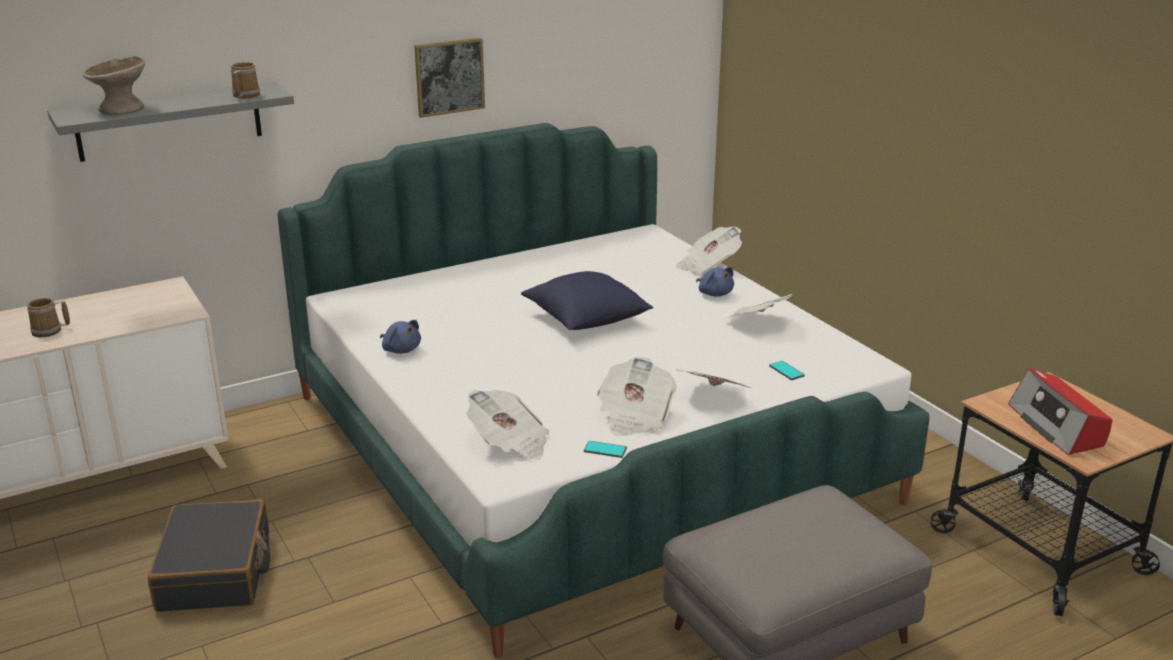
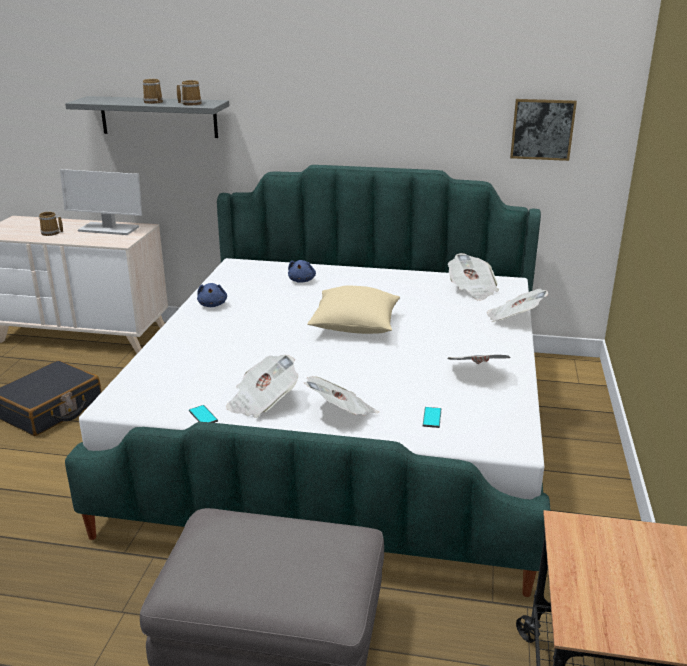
camera: 40 degrees right, 0 degrees up
(122, 109) = (116, 100): beige bowl -> none
(125, 302) = (108, 229): none -> monitor
(186, 102) = (153, 102): none -> mug
(449, 77) = (363, 118): picture -> picture (542, 129)
(510, 444) = (159, 385): newspaper -> newspaper (472, 290)
(586, 320) = (354, 326): blue pillow -> beige pillow
(714, 293) = (481, 340): blue plush toy -> blue plush toy (302, 280)
(1057, 426) = (604, 582): radio -> none

